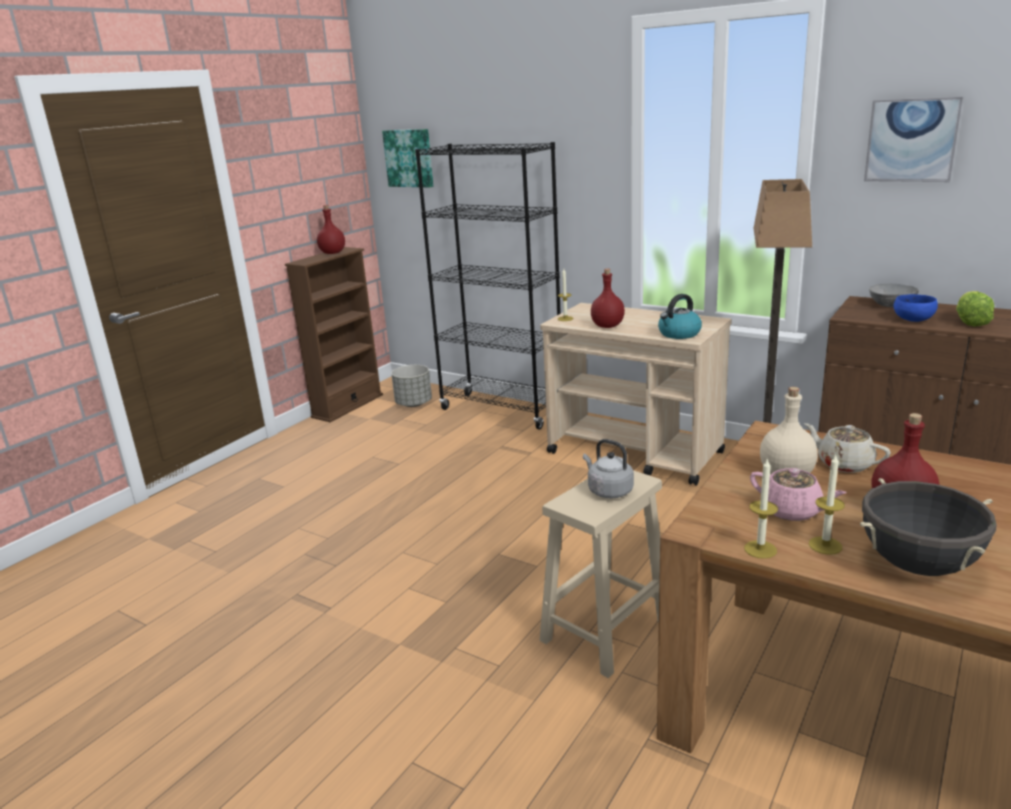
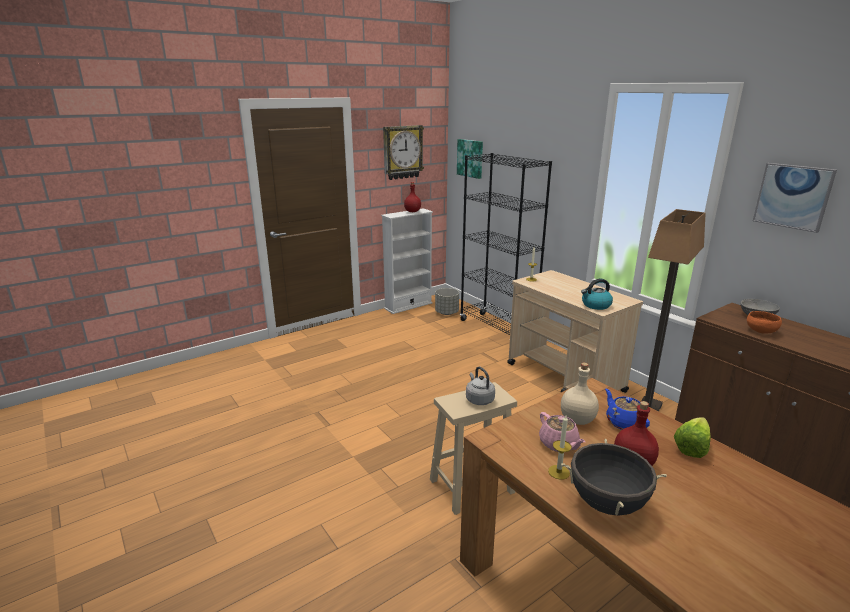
camera: 20 degrees right, 0 degrees up
(301, 158) = (402, 152): none -> wall clock
(347, 406) = (408, 306): brown bookcase -> white bookcase
(608, 326) = (554, 290): red bottle -> none
(760, 549) = (516, 462): candle -> none
(843, 464) = (623, 422): beige teapot -> blue teapot
(912, 320) = (760, 331): blue bowl -> orange bowl
(970, 320) = (807, 341): lettuce -> lettuce (694, 446)

